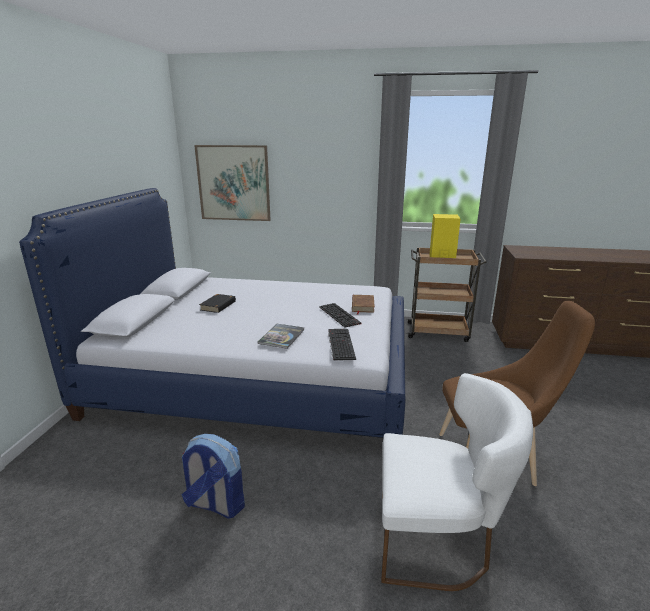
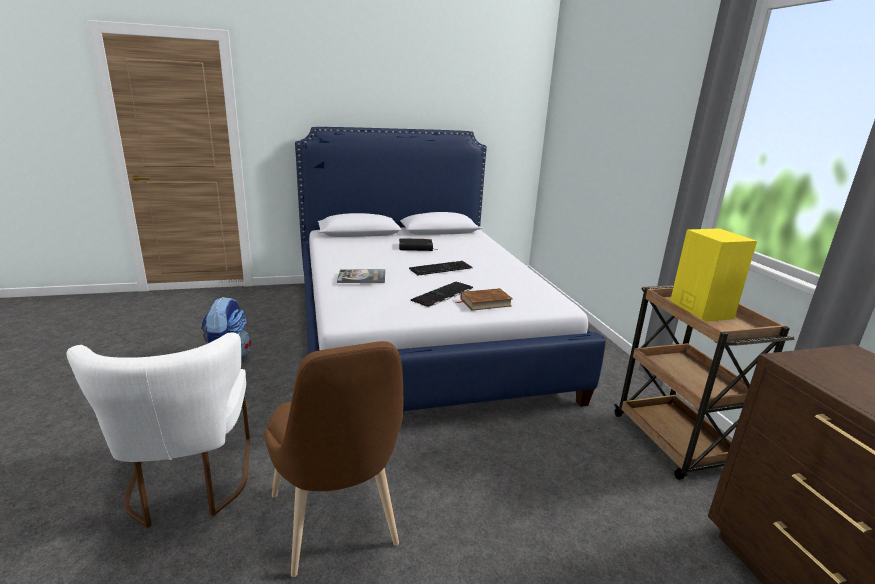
camera: 65 degrees right, 0 degrees up
(233, 183) = (572, 142): picture -> none
(340, 344) = (362, 301): keyboard -> keyboard (441, 268)

